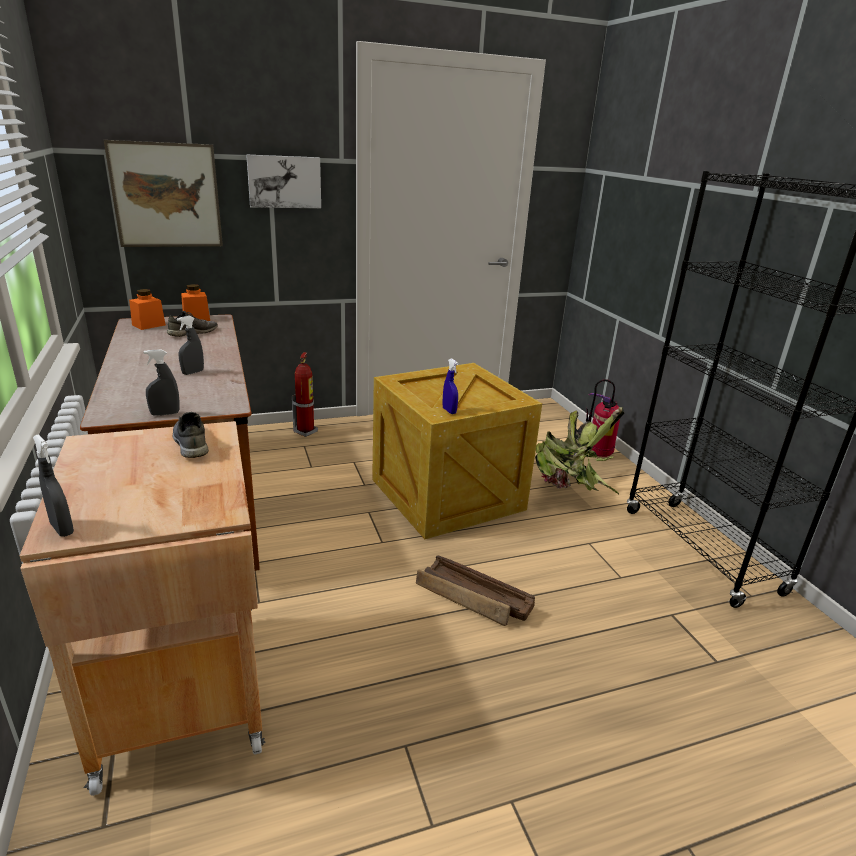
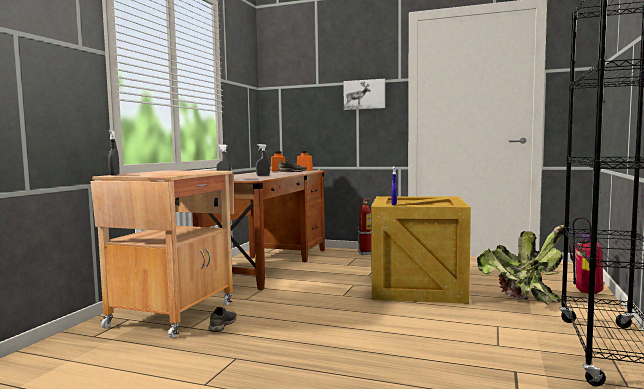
camera: 40 degrees right, 20 degrees down
(166, 195) = (303, 106): picture -> none
(190, 443) = (200, 171): grey shoe -> grey shoe (222, 325)
(473, 599) = (363, 326): crate -> none

